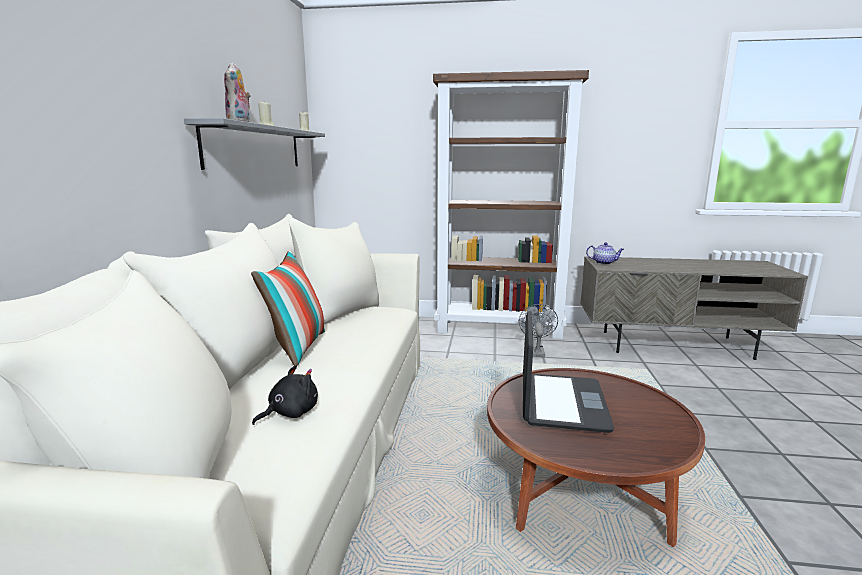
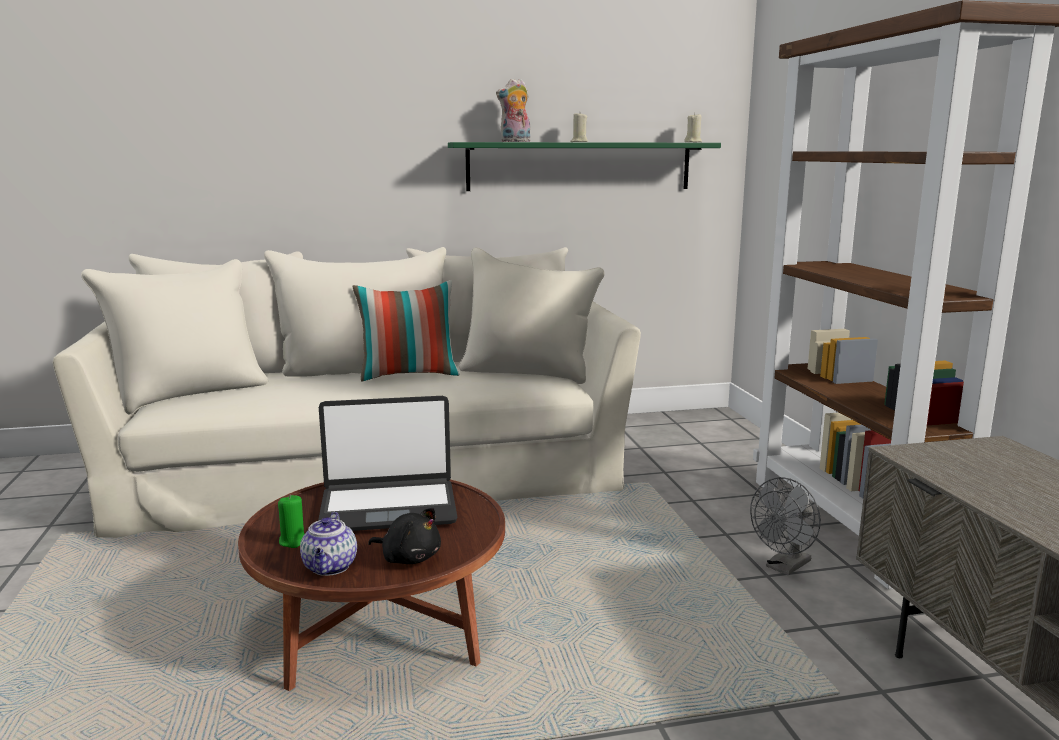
camera: 70 degrees right, 0 degrees up
(256, 147) = (580, 166): grey shelf -> green shelf
(290, 413) = (278, 396): black plush toy -> black plush toy (409, 558)
(536, 351) = (784, 567): grey fan -> grey fan turned 150 degrees clockwise
(604, 263) = (957, 451): teapot -> teapot (330, 567)
(619, 448) = (294, 541): none -> green candle

